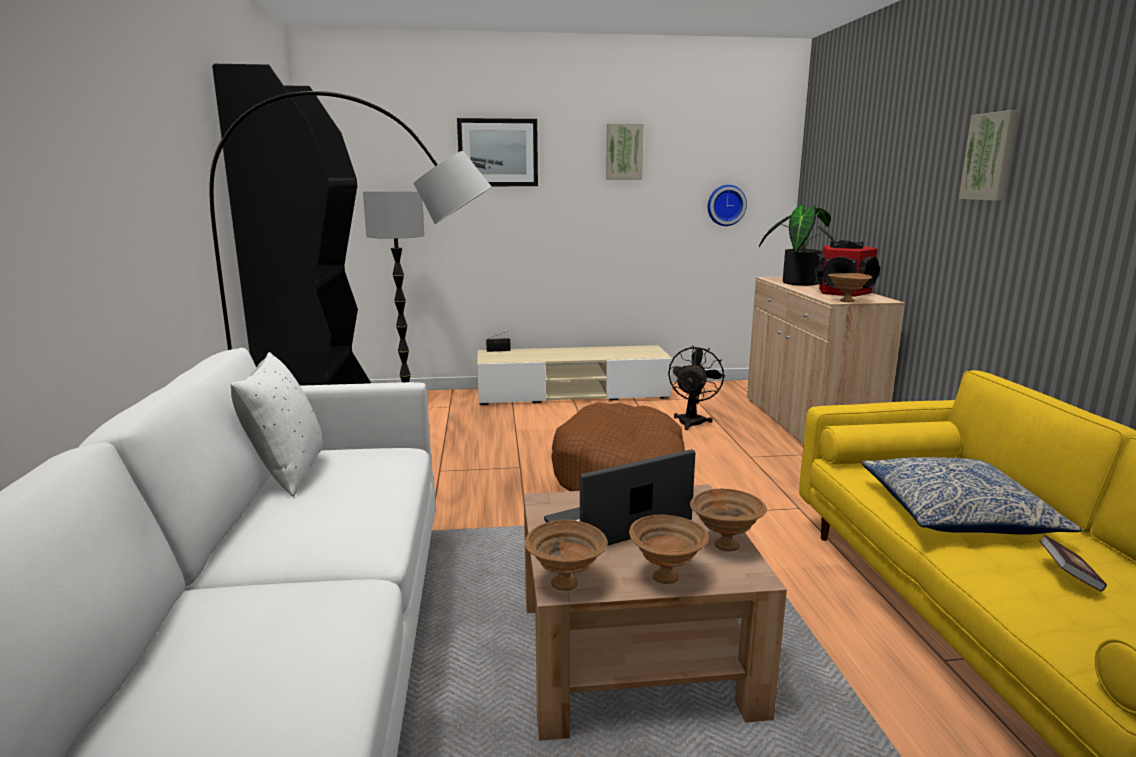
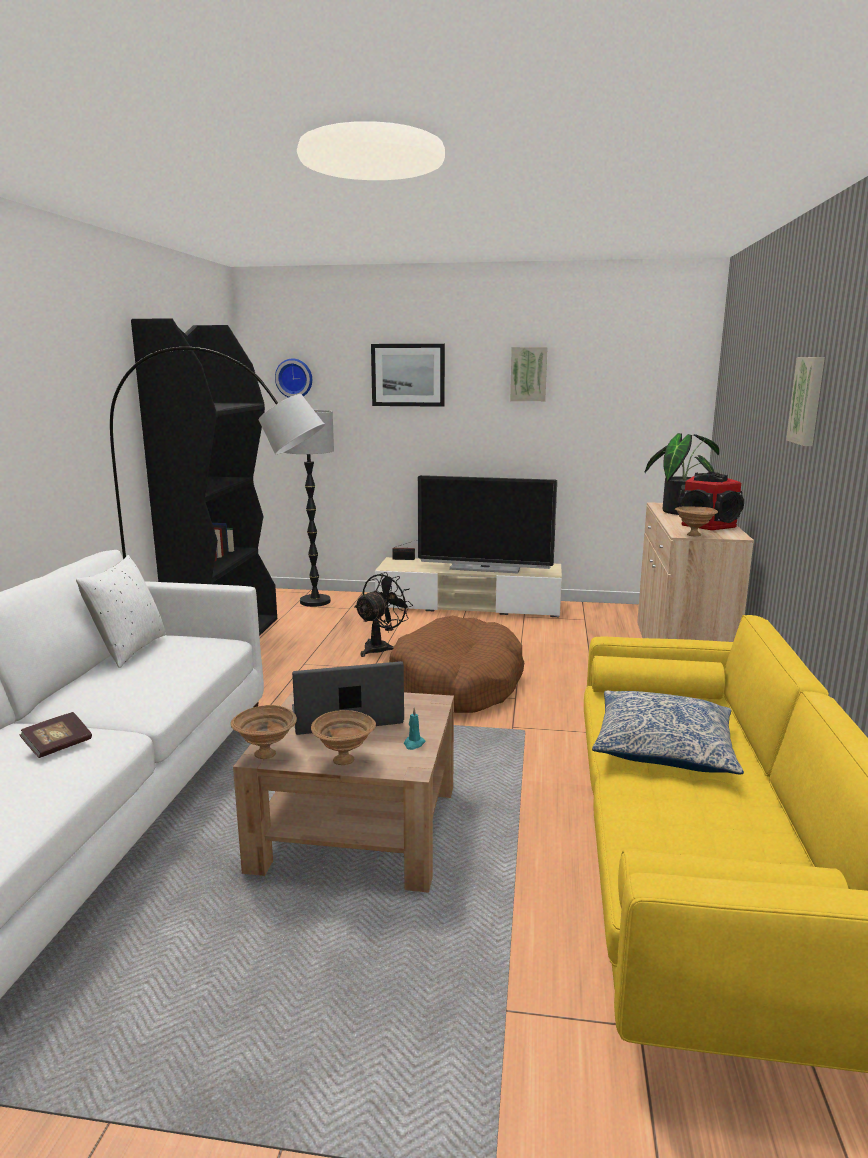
camera: 15 degrees right, 0 degrees up
(589, 354) = (485, 568): none -> television
(692, 420) = (564, 641): black fan -> black fan (381, 647)
(724, 545) = (414, 744): brown bowl -> turquoise candle
(725, 205) = (633, 427): wall clock -> wall clock (294, 378)
(1068, 575) = (704, 809): book -> book (58, 746)

